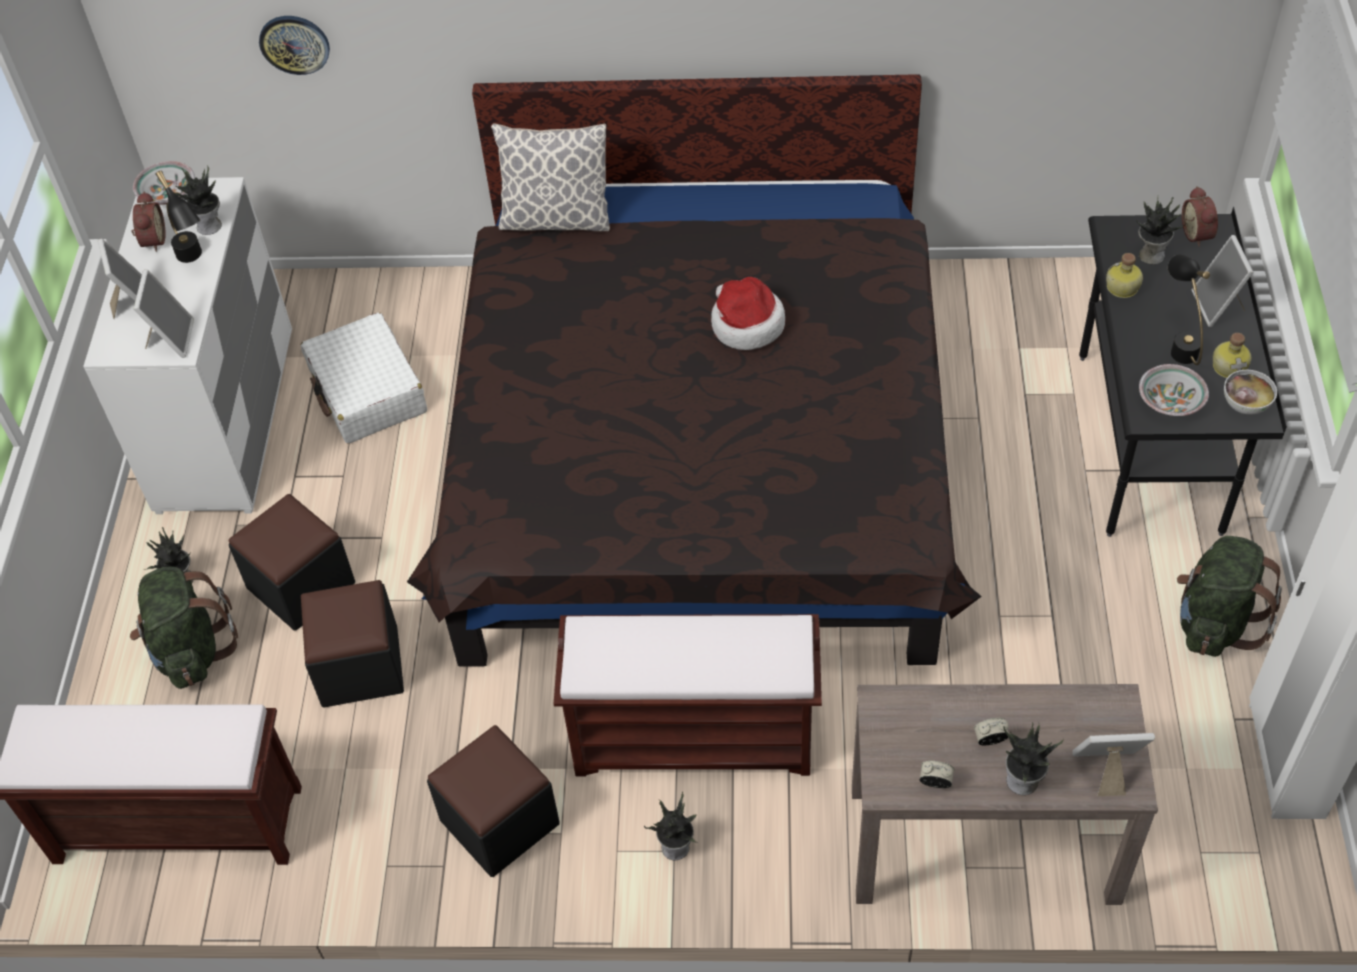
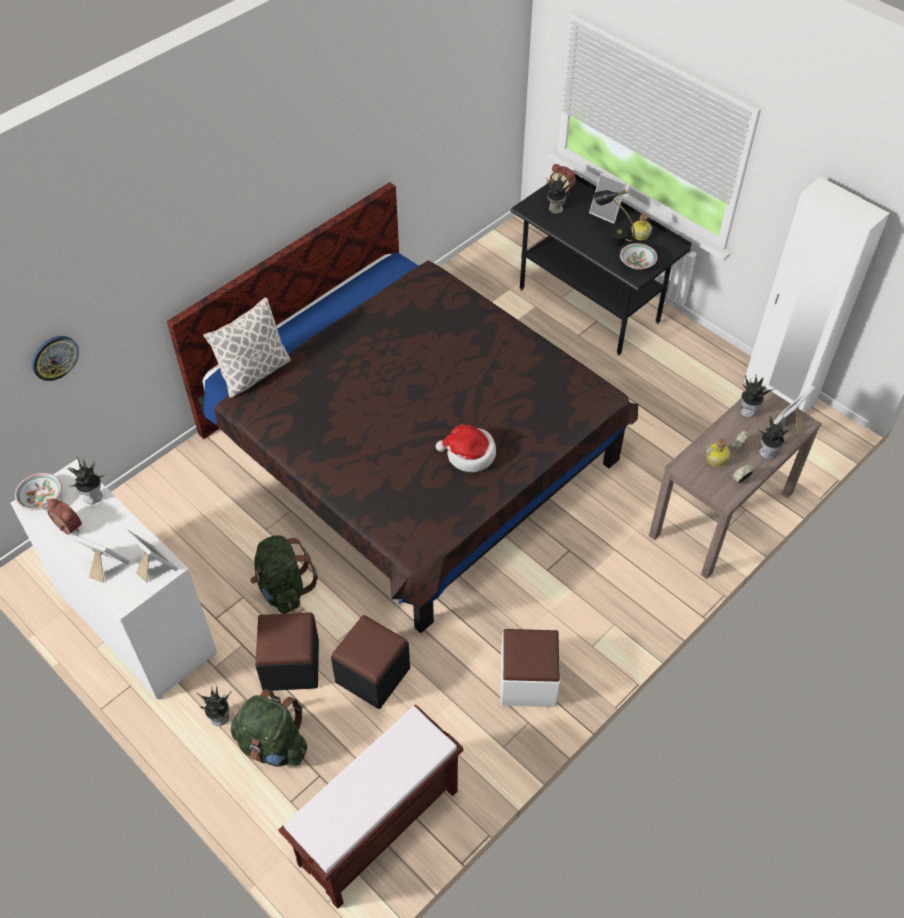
camera: 50 degrees left, 0 degrees up
(194, 260) = (110, 519): black table lamp -> none
(367, 391) = (201, 547): white suitcase -> none
(499, 822) = (528, 681): black ottoman -> white ottoman
(676, 847) = (613, 622): potted plant -> potted plant (748, 411)
(695, 737) = (563, 570): brown bench -> none
(746, 324) = (414, 357): hat -> hat (469, 454)
(1122, 288) = (562, 230): bottle -> bottle (717, 460)
(1214, 622) = (695, 359): green backpack -> green backpack (284, 589)
(1245, 405) = (664, 245): bowl -> none

